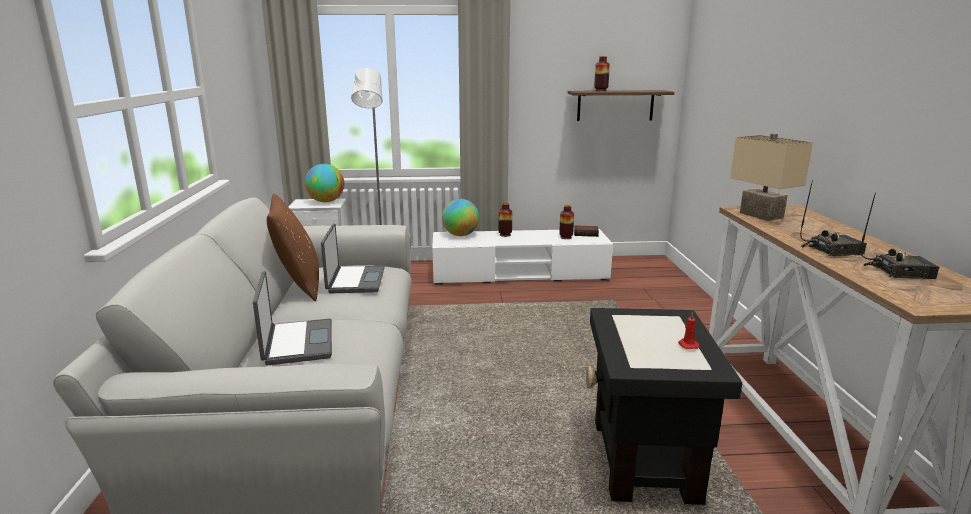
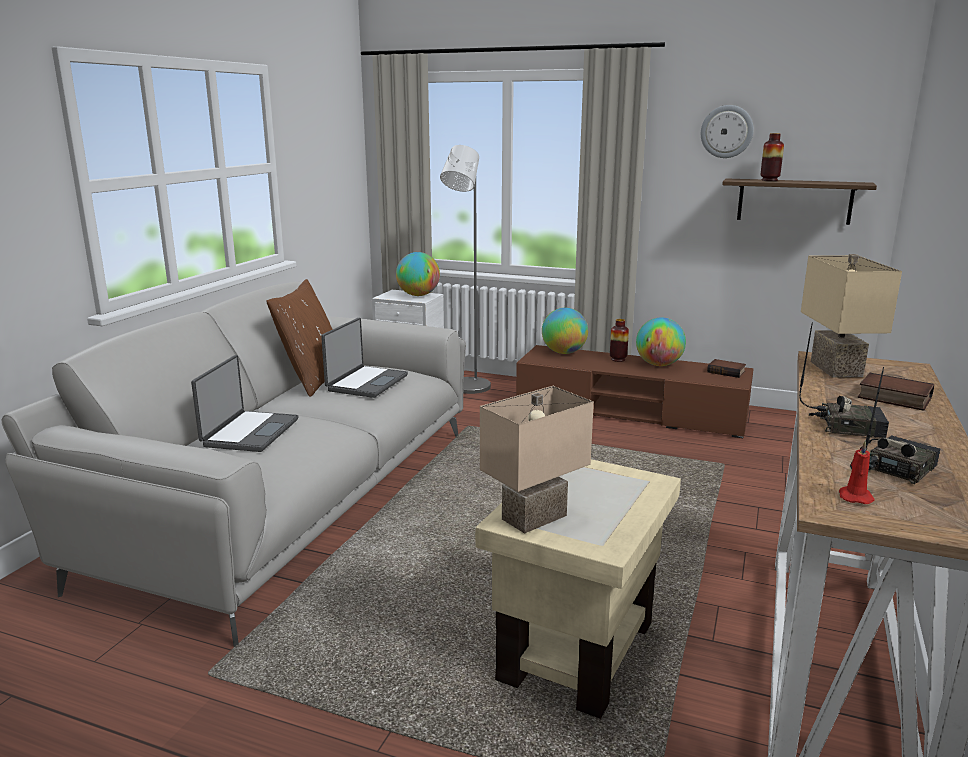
camera: 25 degrees right, 0 degrees up
(519, 274) = (630, 411): white tv stand -> brown tv stand
(537, 235) = (658, 365): none -> globe
(566, 55) = (726, 131): none -> wall clock
(566, 237) = (693, 373): vase -> none
(642, 460) = (575, 650): black side table -> beige side table
(644, 361) = (535, 519): none -> beige table lamp
(687, 345) = (611, 513): red candle -> red candle (854, 496)
(821, 229) = (892, 398): none -> book
(898, 272) = (893, 468): radio -> radio turned 75 degrees counterclockwise

